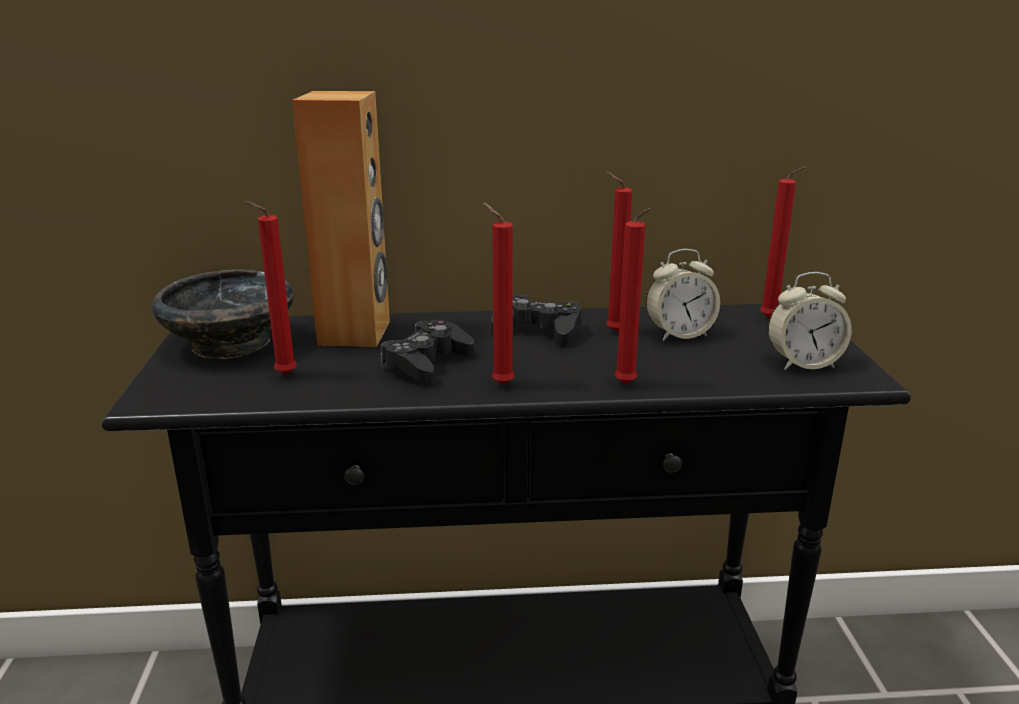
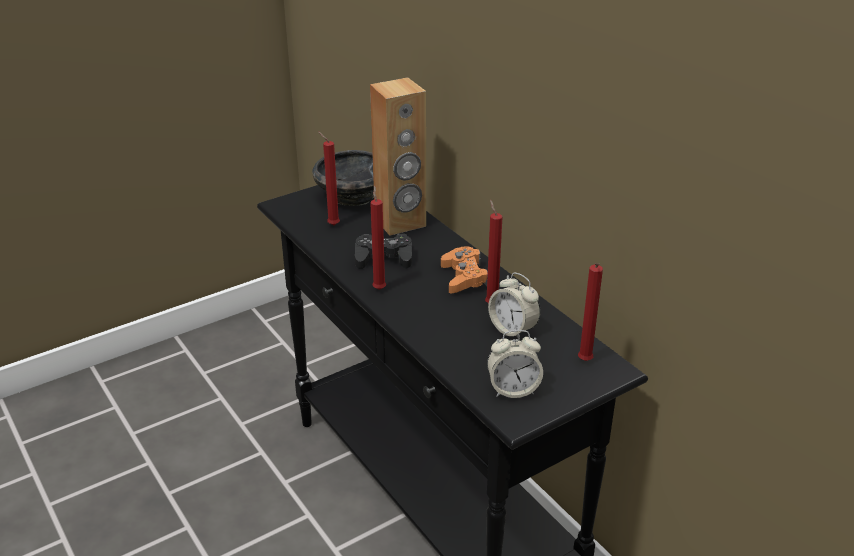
camera: 60 degrees right, 10 degrees up
(538, 331) = (464, 277): black game controller -> orange game controller
(627, 385) = (415, 329): red candle -> none
(803, 364) = (513, 389): alarm clock -> alarm clock turned 60 degrees counterclockwise

